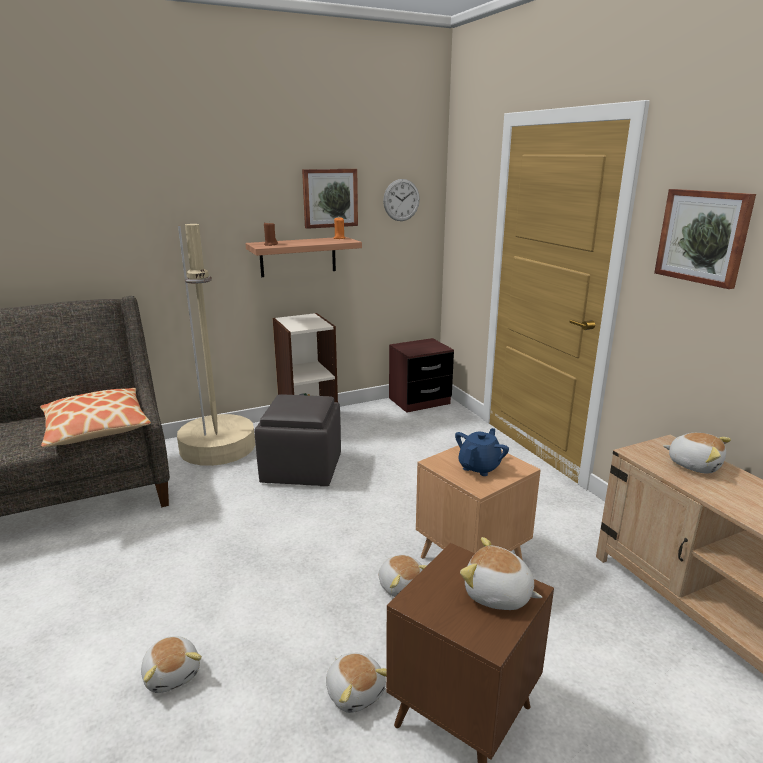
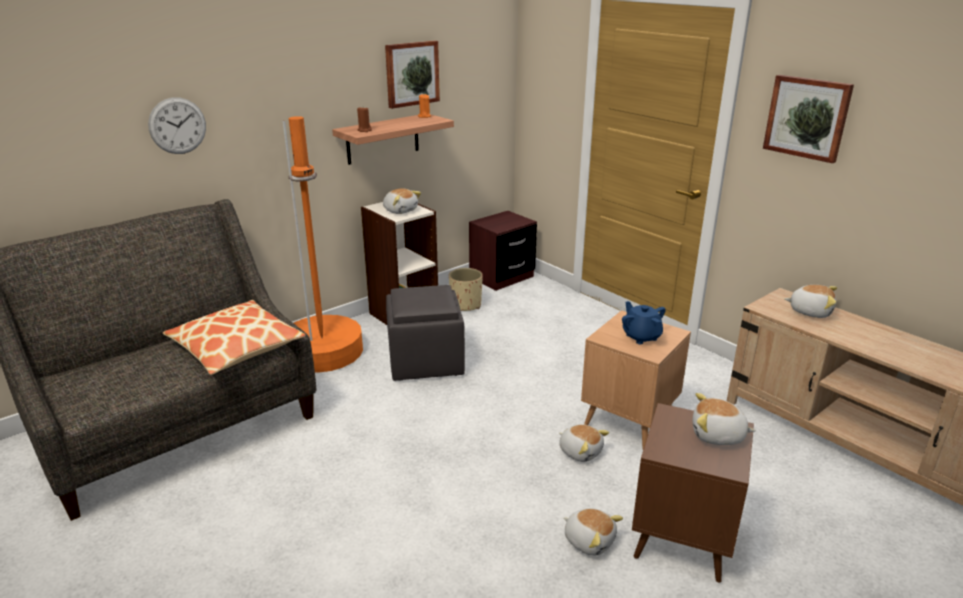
camera: 15 degrees left, 5 degrees up
(173, 673) = (425, 559): plush toy -> plush toy (400, 210)
(218, 447) = (323, 352): beige floor lamp -> orange floor lamp
(370, 422) = (465, 305): none -> beige planter
(401, 200) = (477, 70): wall clock -> wall clock (177, 126)
(479, 467) = (641, 336): blue teapot -> blue teapot turned 45 degrees counterclockwise

